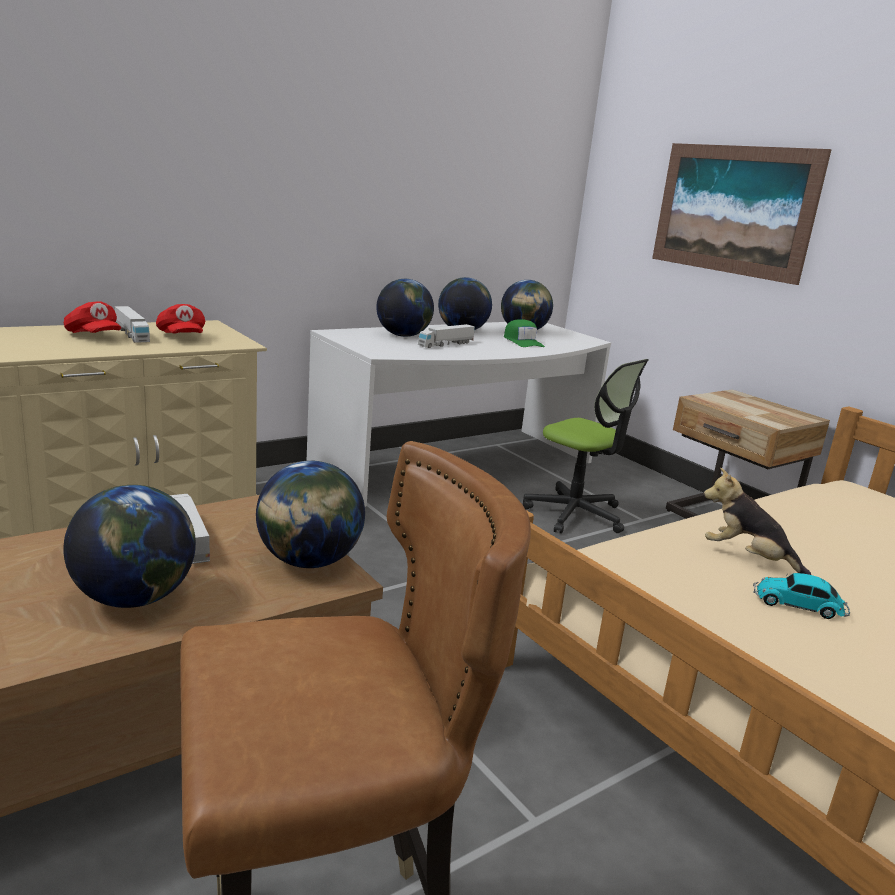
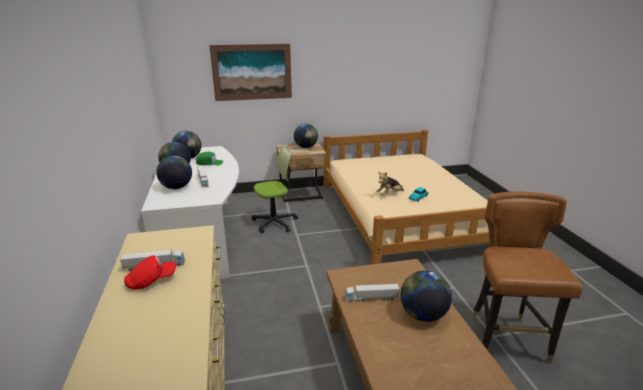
camera: 65 degrees left, 5 degrees up
(182, 337) = (173, 248): red cap -> none
(309, 561) = (397, 271): globe -> globe (306, 147)

